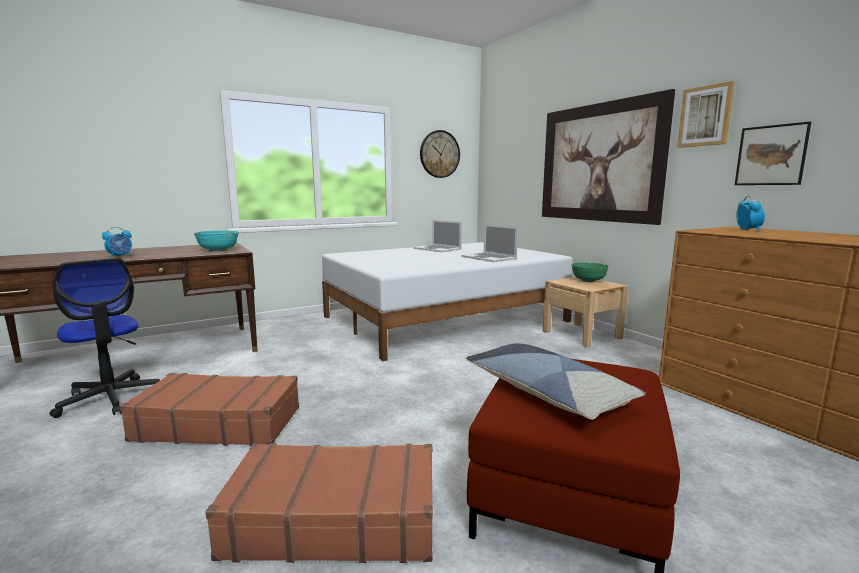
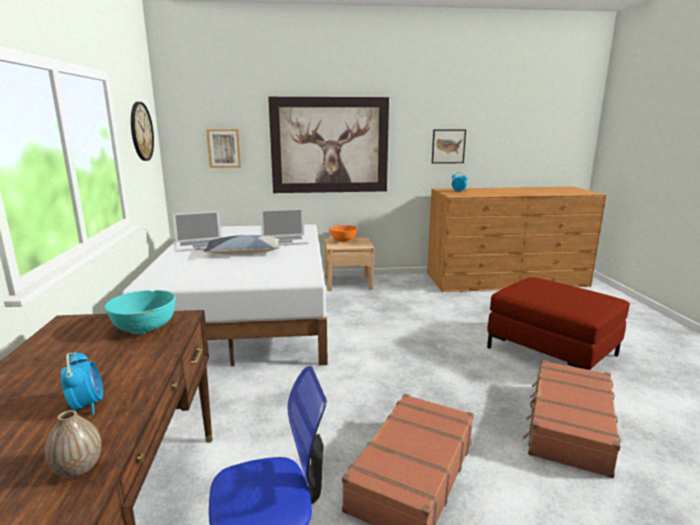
camera: 65 degrees left, 5 degrees up
(60, 262) = (78, 469): none -> vase
(546, 392) = (562, 301): pillow -> pillow (243, 253)
(588, 280) = (343, 240): green bowl -> orange bowl
(705, 116) = (410, 119): picture -> picture (224, 148)

